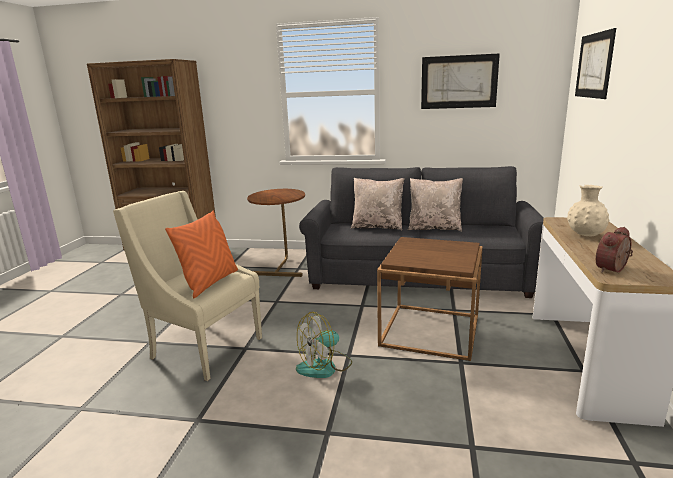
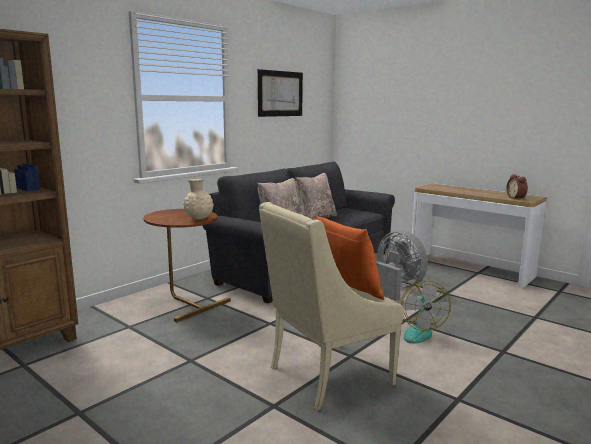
camera: 60 degrees left, 5 degrees down
(430, 330) = (396, 288): brown side table -> grey fan
(585, 235) = (459, 190): beige vase -> beige vase (199, 219)
(594, 65) = (378, 87): picture -> none

